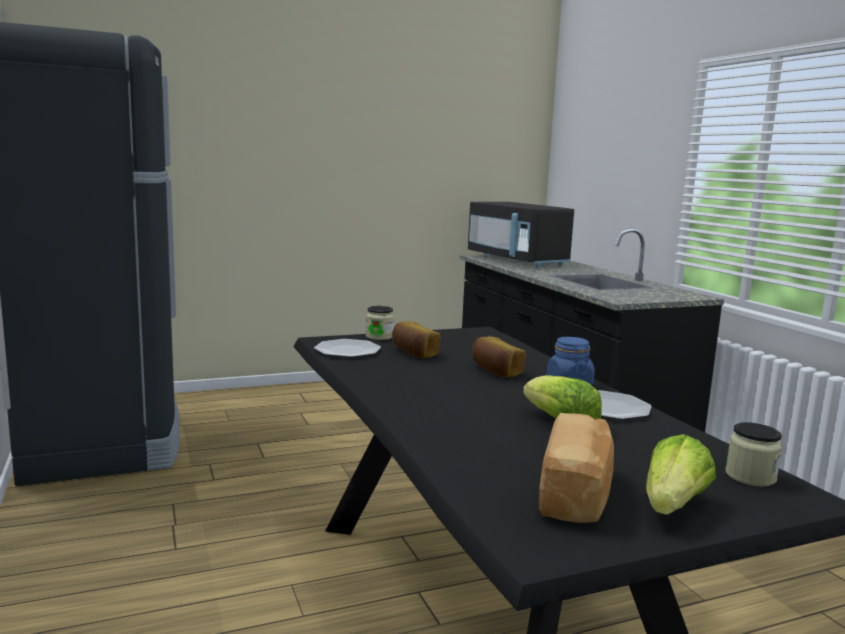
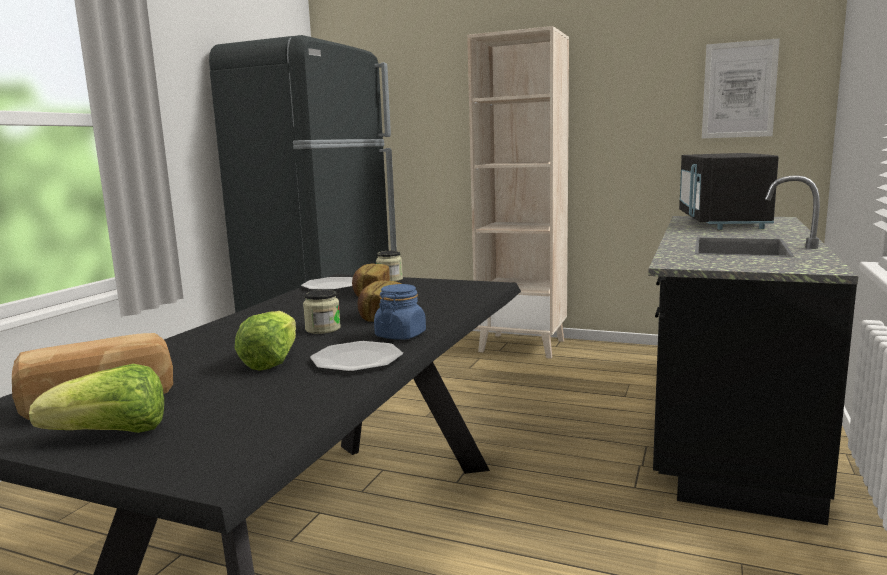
camera: 45 degrees right, 0 degrees up
(320, 393) = (523, 345): none -> beige bookcase
(488, 147) = (739, 90): none -> picture
(750, 476) = (245, 441): jar -> jar (323, 329)

